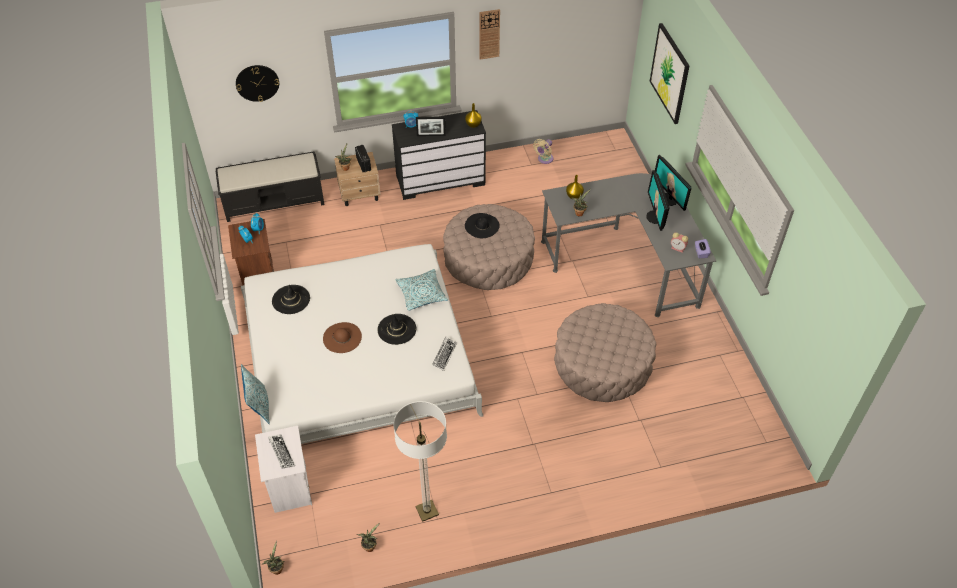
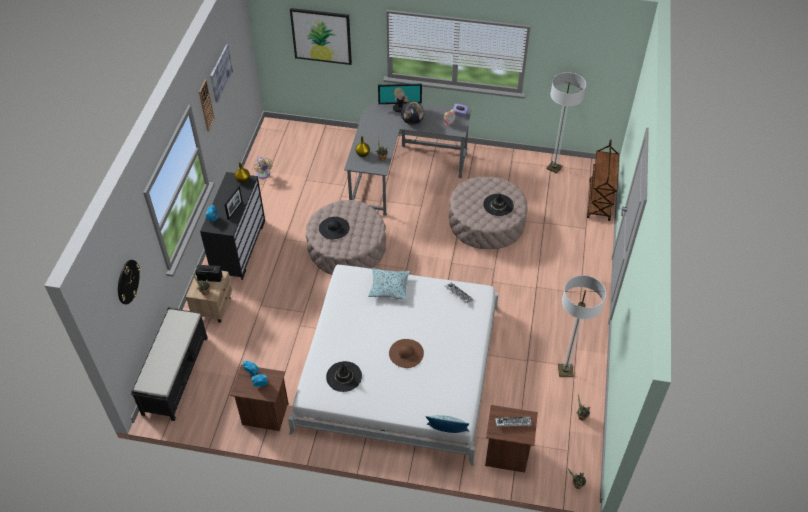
camera: 65 degrees left, 0 degrees up
(289, 488) = (506, 455): white nightstand -> brown nightstand
(397, 329) = (417, 315): black hat -> black hat (498, 205)
(539, 23) = (220, 73): none -> picture
(655, 217) = (412, 121): monitor -> globe
(719, 468) = (599, 201): none -> brown cart
(741, 402) = (554, 168): none -> floor lamp

